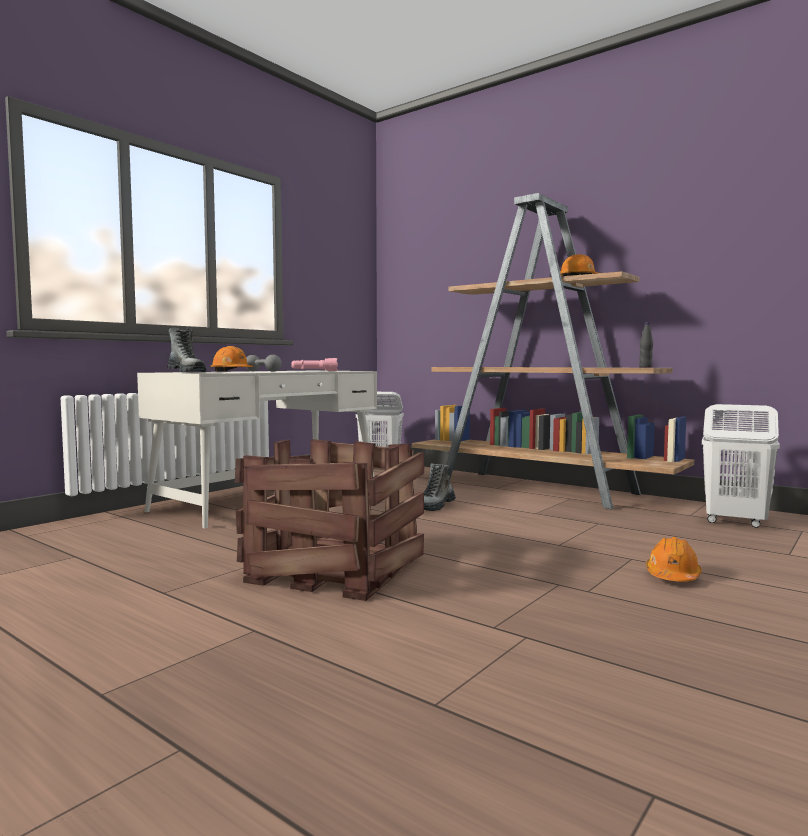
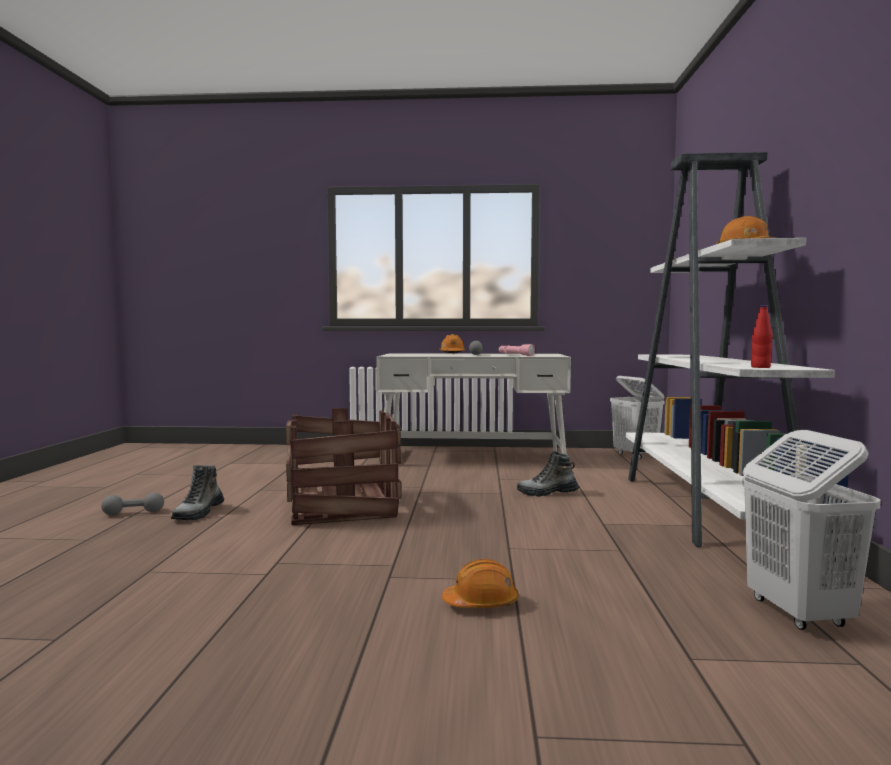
camera: 55 degrees right, 0 degrees up
(88, 692) = (133, 513): none -> grey dumbbell
(187, 372) = (407, 354): boot -> boot (199, 513)
(540, 489) = (707, 509): brown bookcase -> white bookcase
(645, 367) = (760, 367): black bottle -> red bottle

